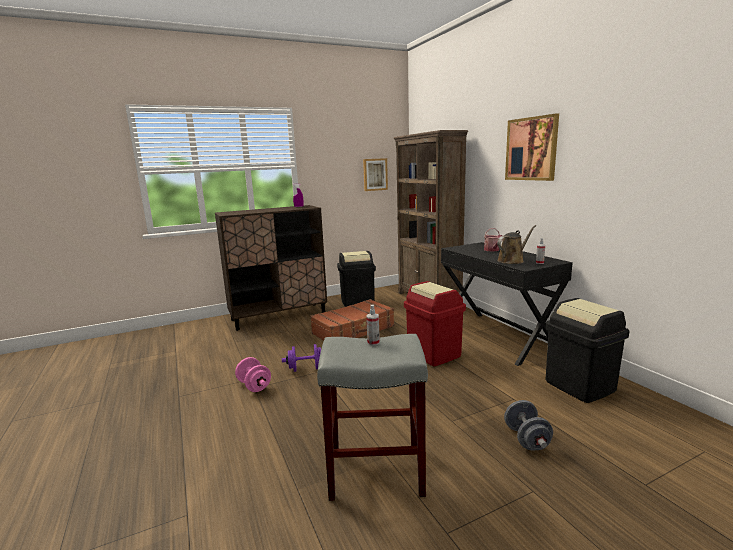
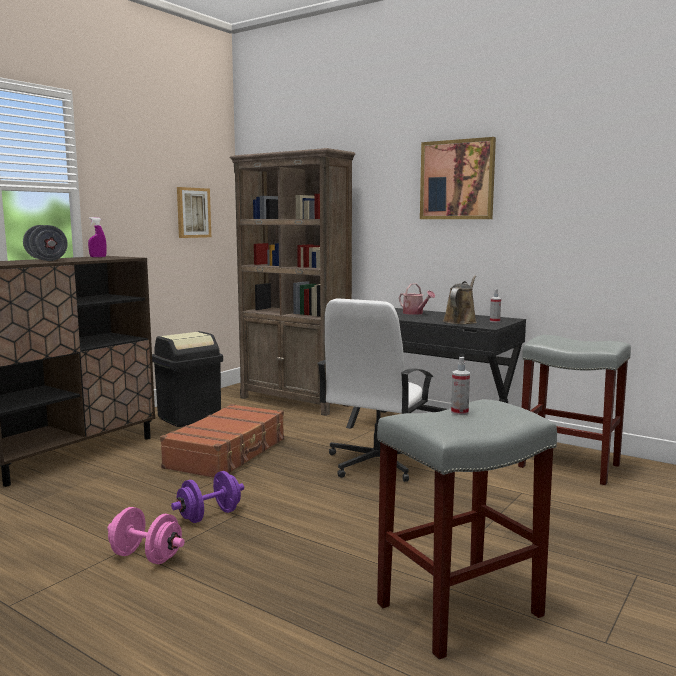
camera: 30 degrees left, 5 degrees down
(433, 354) = (376, 463): red trash can -> white office chair
(526, 439) = (578, 528): grey dumbbell -> grey dumbbell (46, 260)
(580, 386) = (570, 466): black trash can -> grey stool

